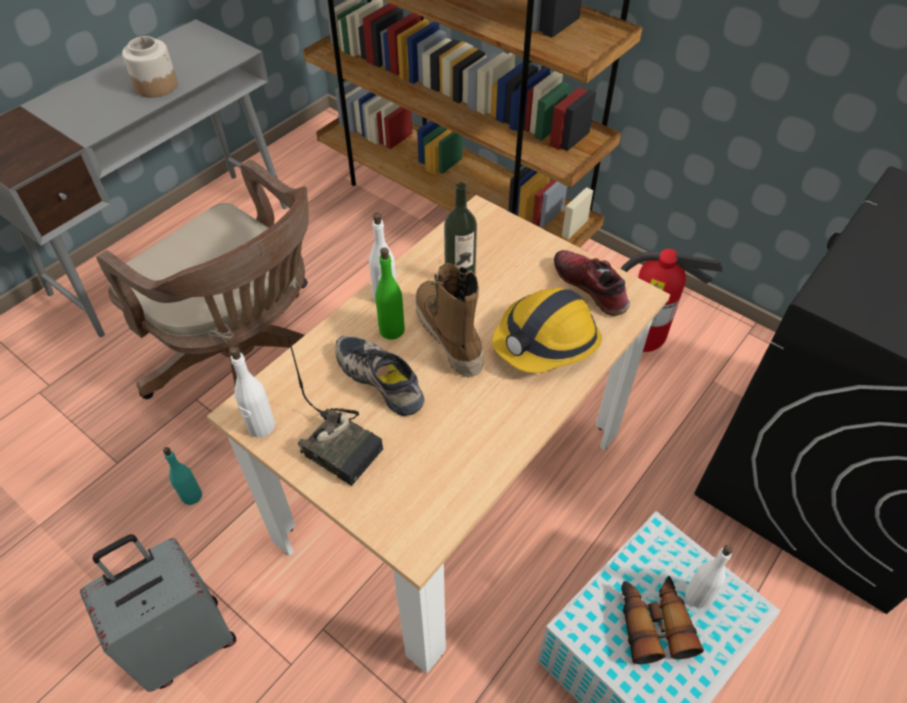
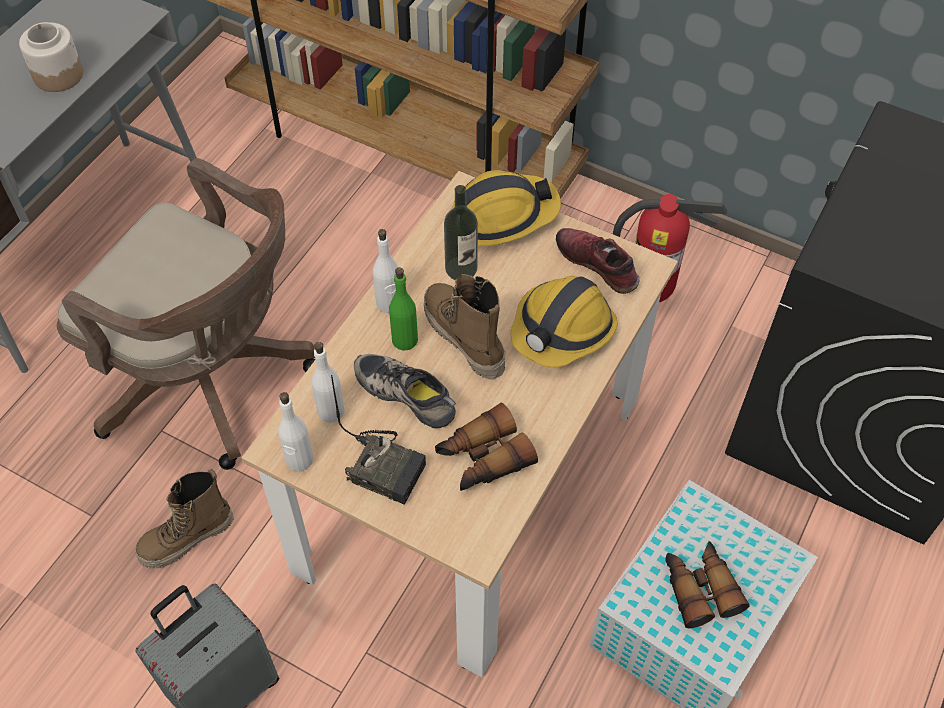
camera: 10 degrees left, 5 degrees up
(191, 496) = (187, 539): turquoise bottle -> boot
(442, 452) = (483, 458): none -> binoculars
(509, 235) = (503, 216): none -> hard hat
(697, 595) = (738, 555): white bottle -> white bottle (331, 411)

